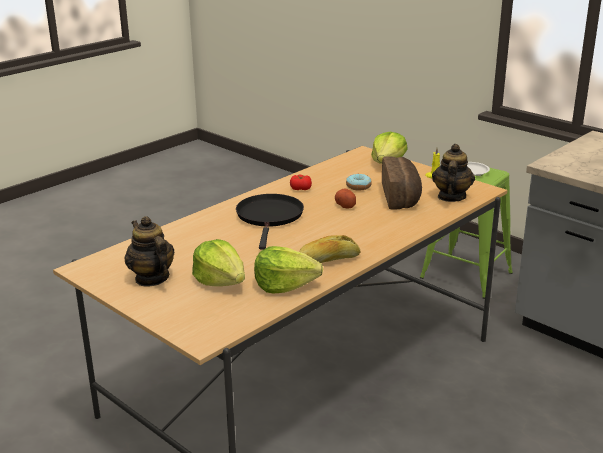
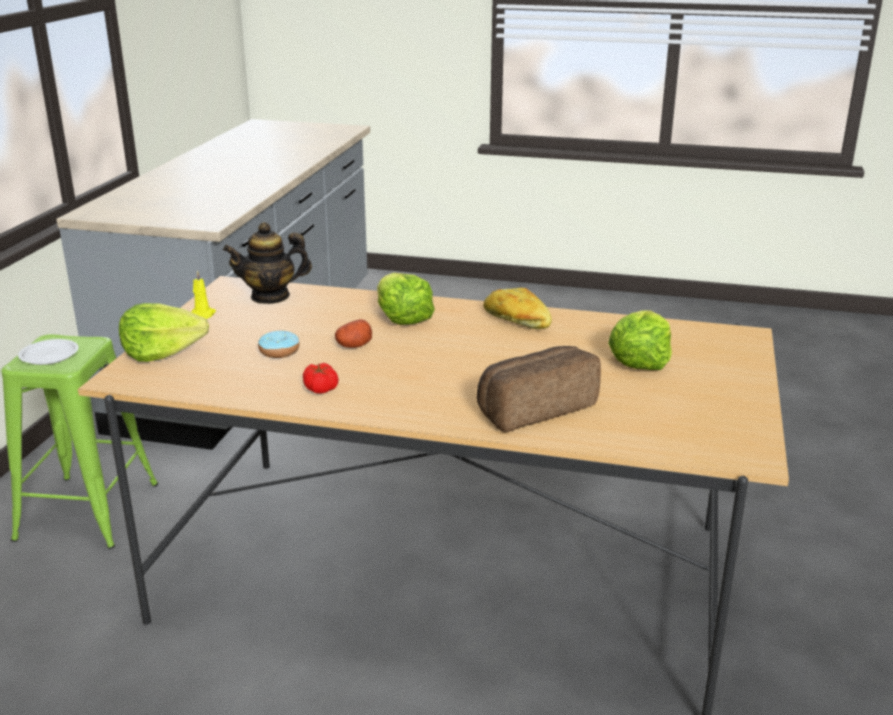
camera: 120 degrees left, 0 degrees up
(151, 278) = (696, 399): teapot -> none
(270, 217) = (444, 381): black frying pan -> none
(284, 285) = (598, 328): lettuce -> lettuce (402, 318)
(402, 197) = (294, 320): bread -> bread (534, 408)

